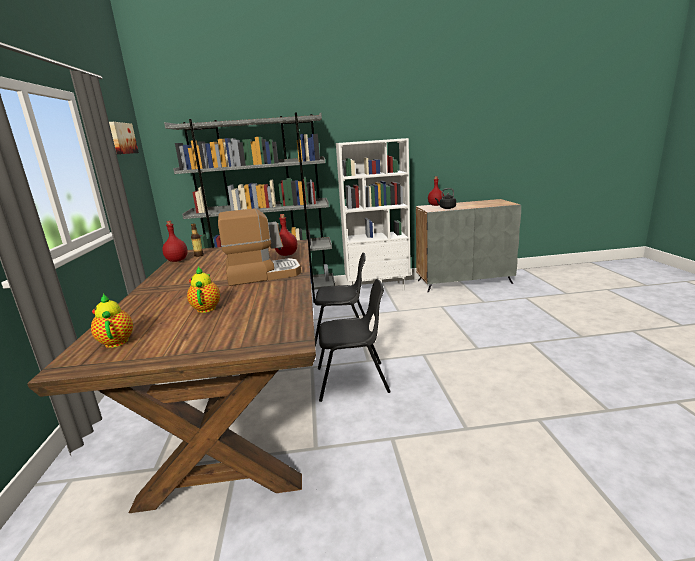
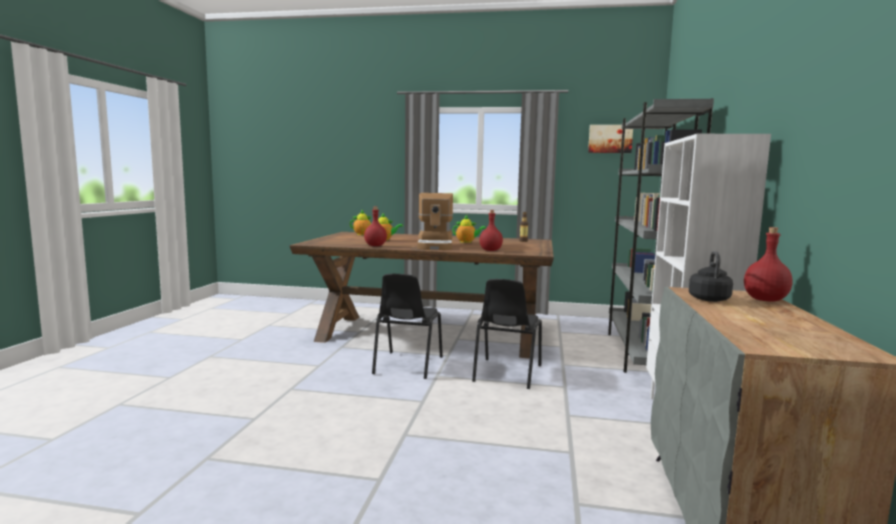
camera: 105 degrees right, 10 degrees down
(176, 260) = (513, 239): red bottle -> red bottle (375, 246)
(217, 270) = (467, 242): none -> teapot

